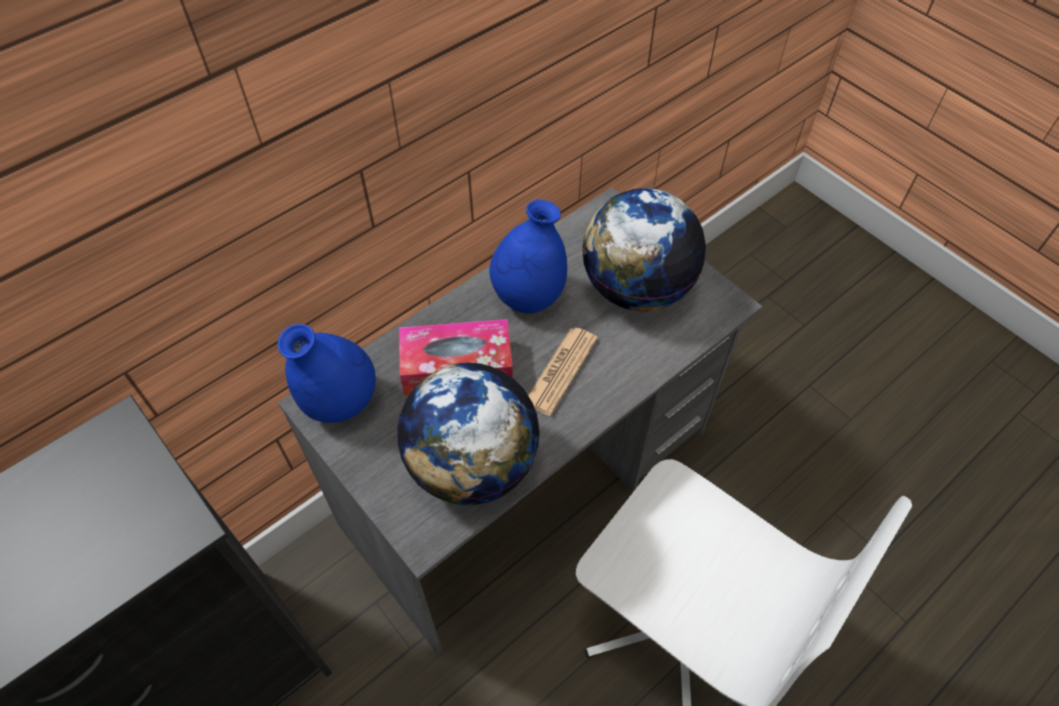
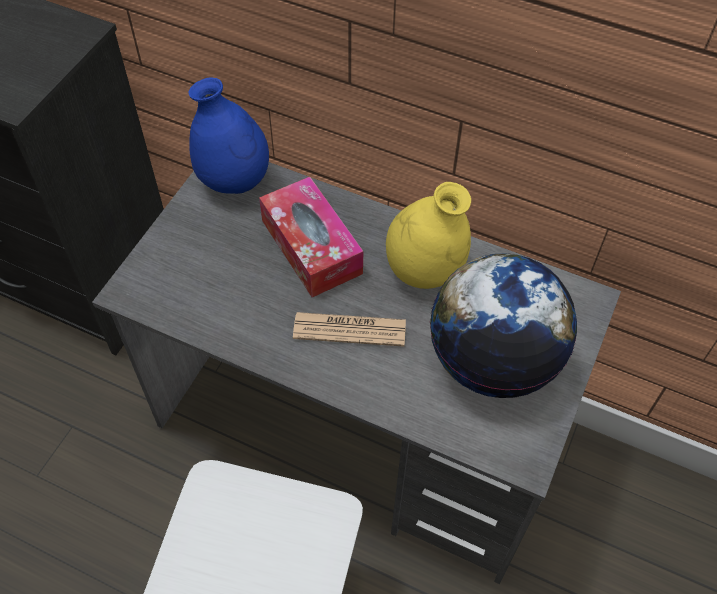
camera: 65 degrees right, 0 degrees up
(472, 465) = (213, 298): globe -> none
(529, 296) = (424, 271): blue vase -> yellow vase

